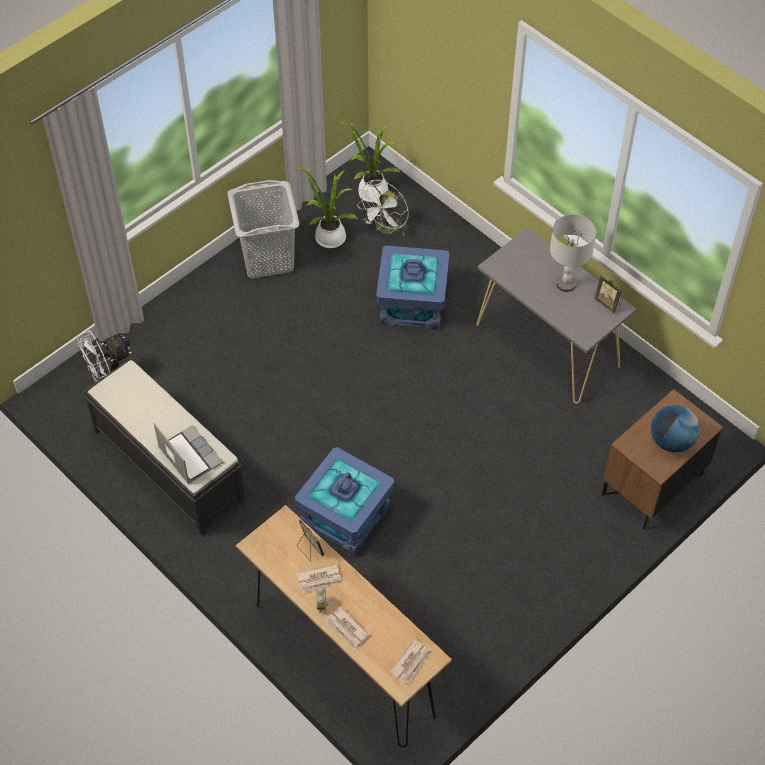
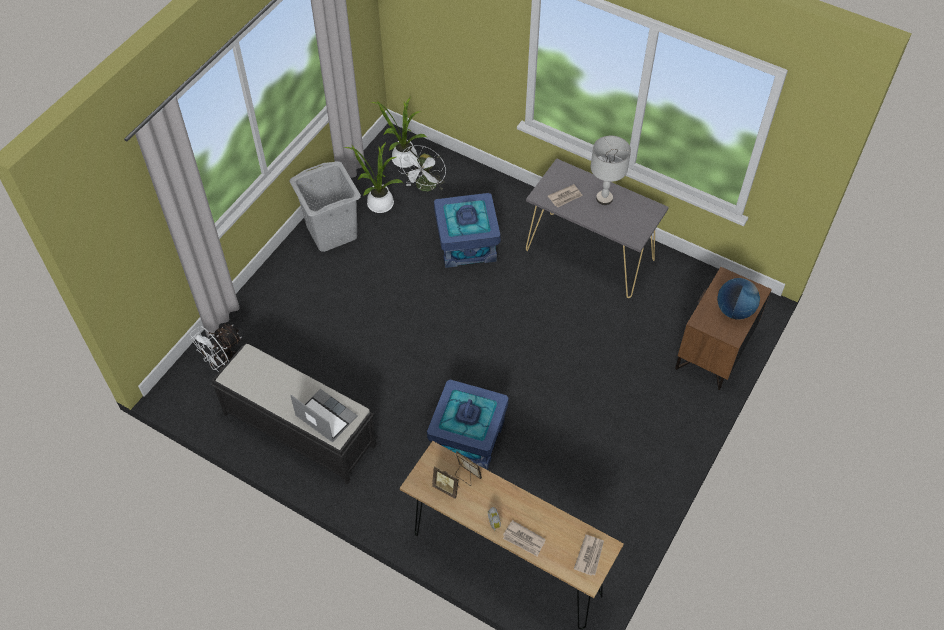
camera: 15 degrees left, 0 degrees up
(319, 579) = (484, 500): newspaper -> newspaper (565, 197)
(607, 303) = (643, 207): picture frame -> picture frame (447, 488)

